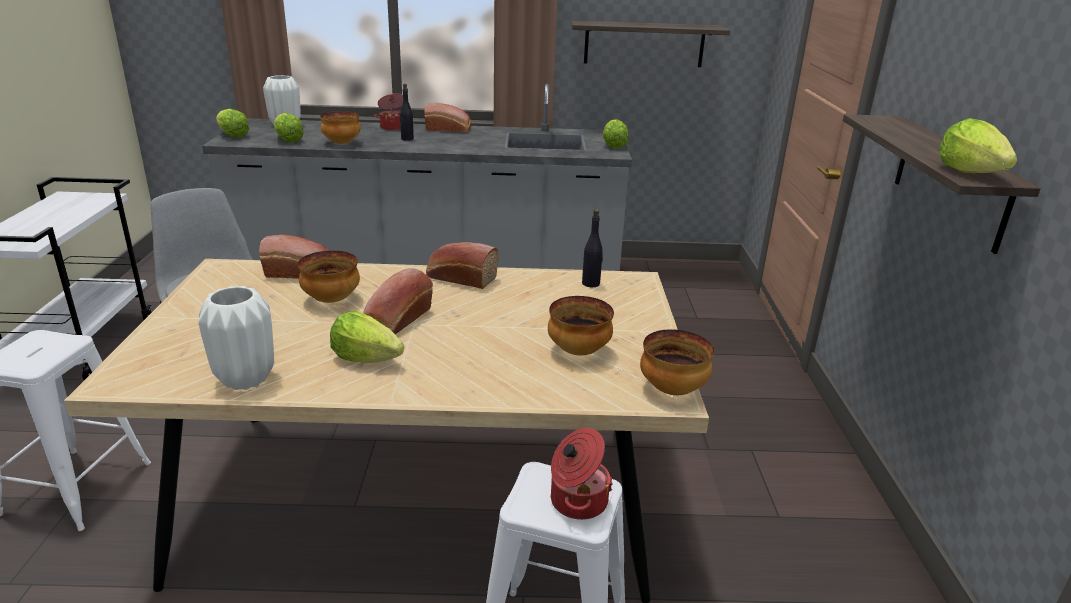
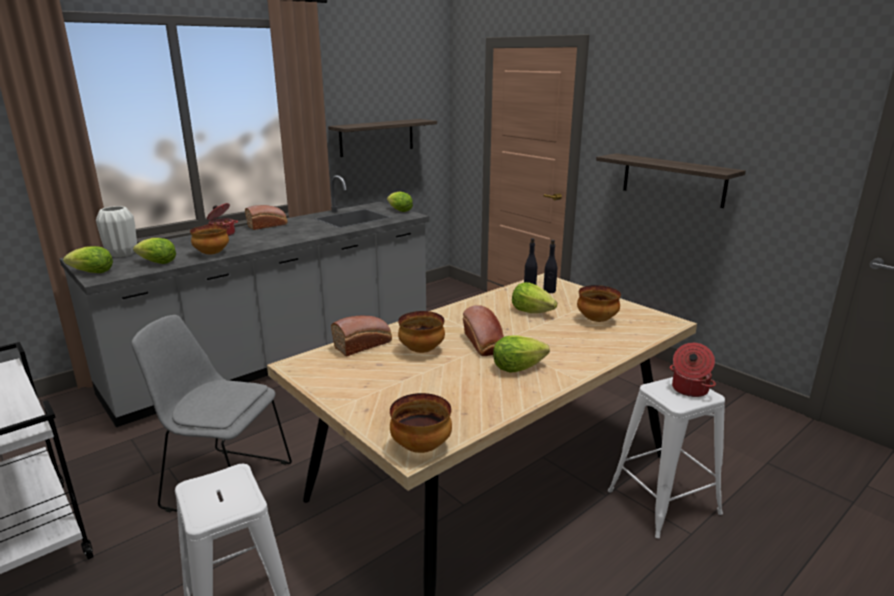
camera: 40 degrees left, 5 degrees down
(246, 379) = (485, 408): white vase -> none
(407, 139) = (255, 238): black bottle -> black bottle (549, 291)
(460, 278) = (461, 311): bread -> none
(673, 390) = (664, 319): bowl -> bowl (422, 447)
(970, 172) = (714, 170): lettuce -> lettuce (531, 311)

